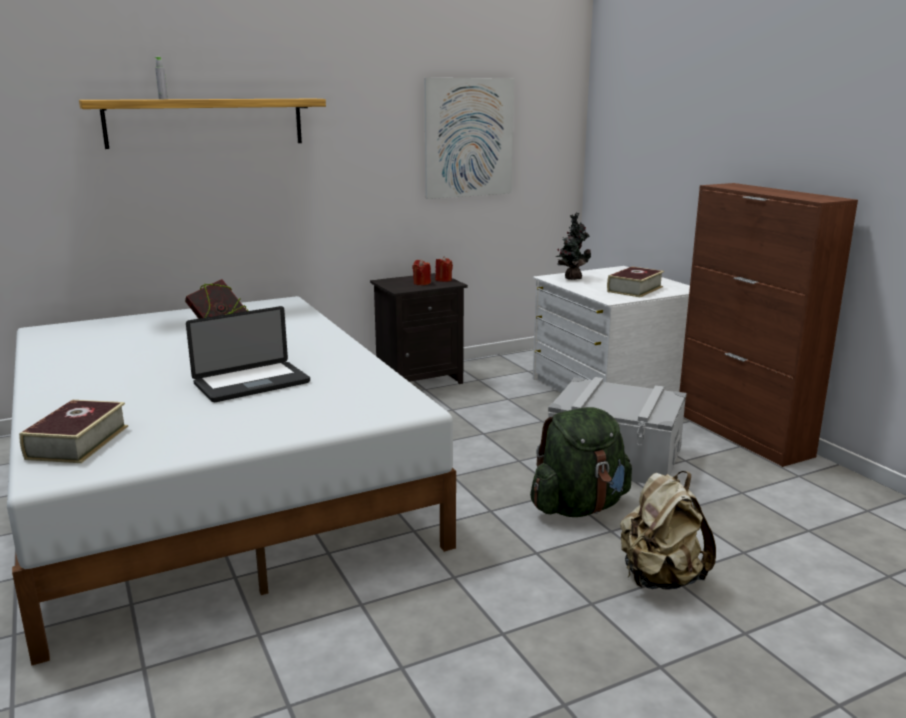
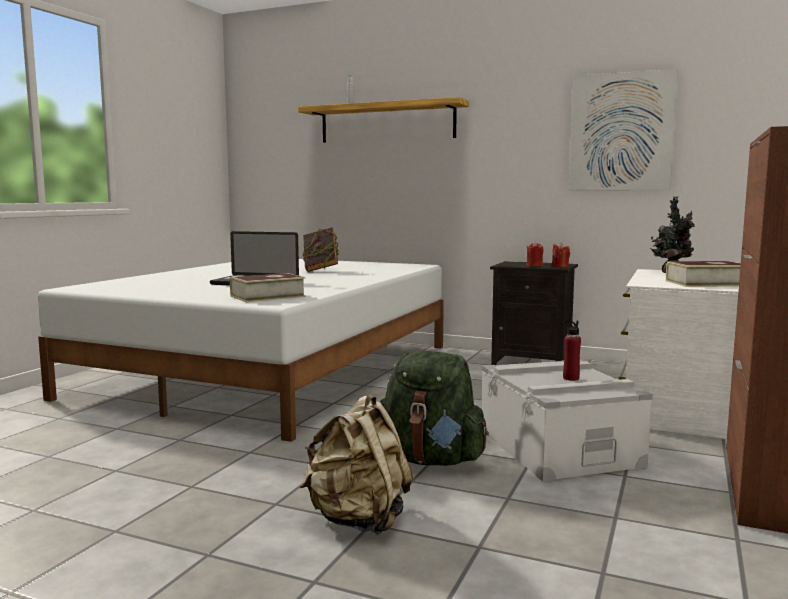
camera: 50 degrees right, 10 degrees down
(78, 442) = (119, 283): book -> book (267, 296)
(622, 397) = (571, 378): none -> red bottle

